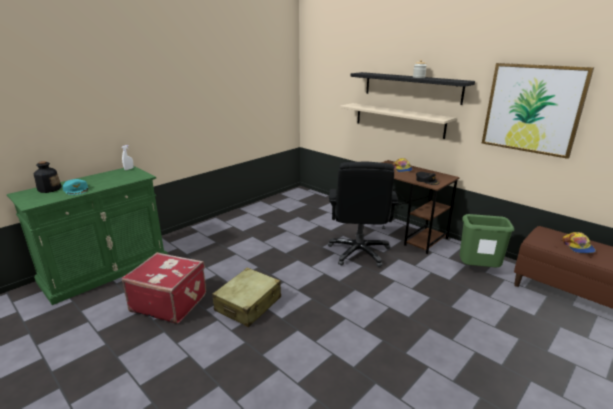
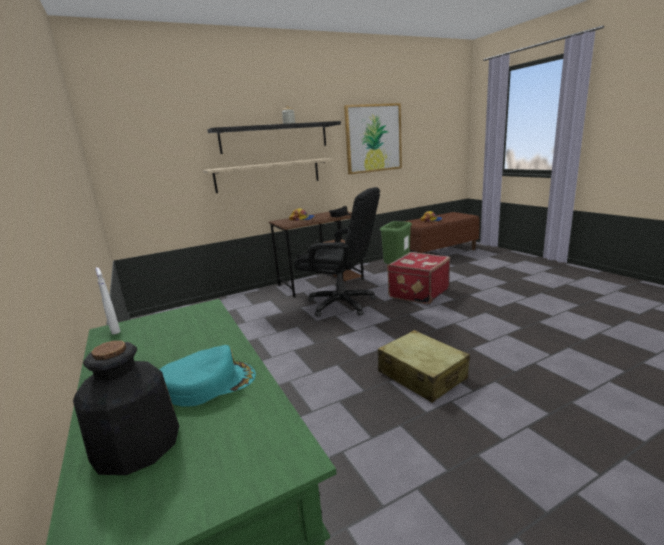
camera: 70 degrees left, 5 degrees down
(170, 302) = (401, 451): red suitcase -> red suitcase (417, 293)

